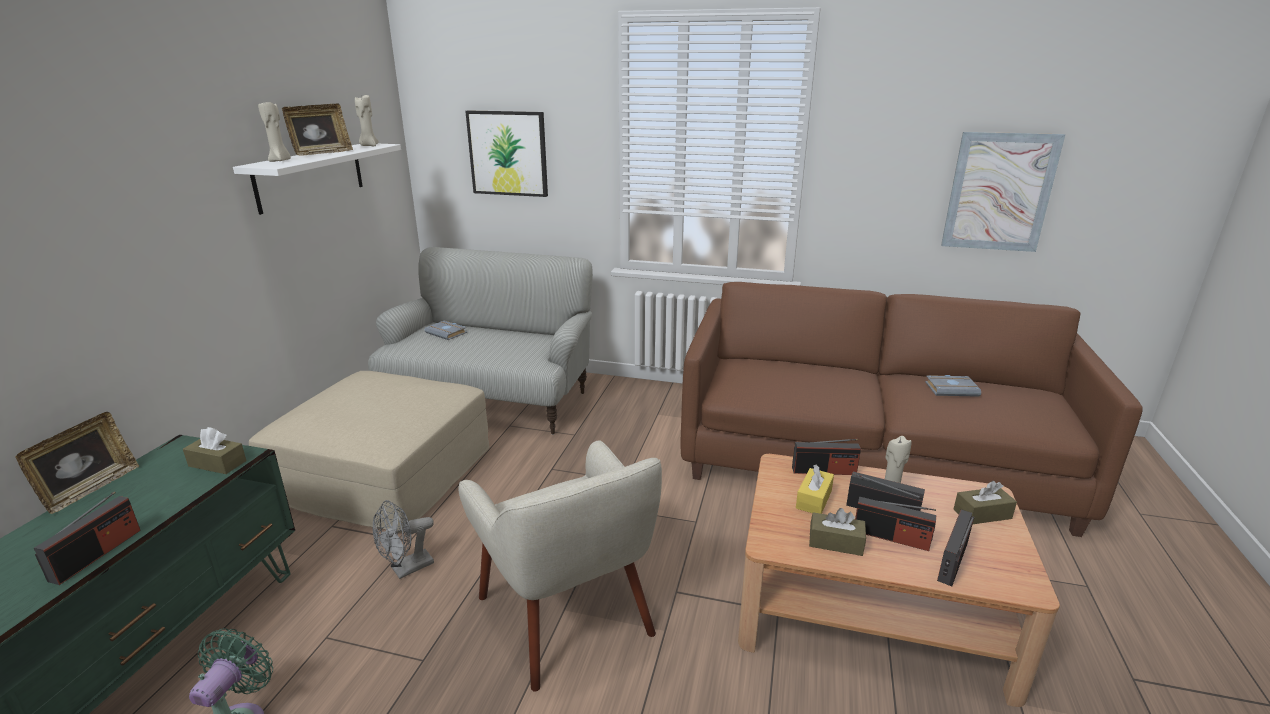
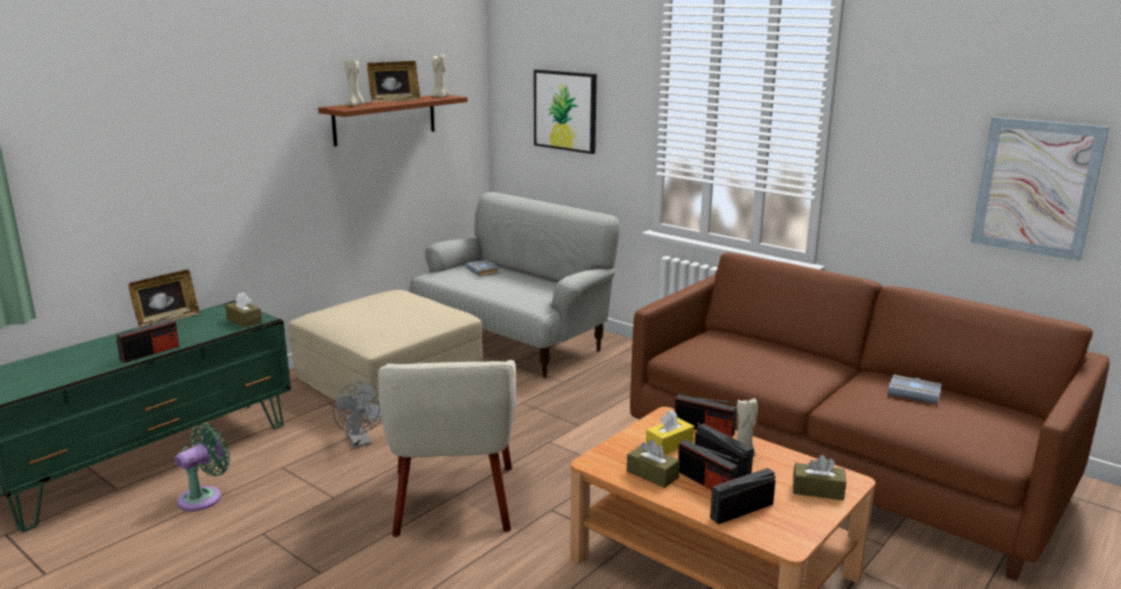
camera: 25 degrees right, 5 degrees down
(310, 176) = (385, 119): white shelf -> brown shelf
(406, 569) = (361, 442): grey fan -> grey fan turned 105 degrees counterclockwise

